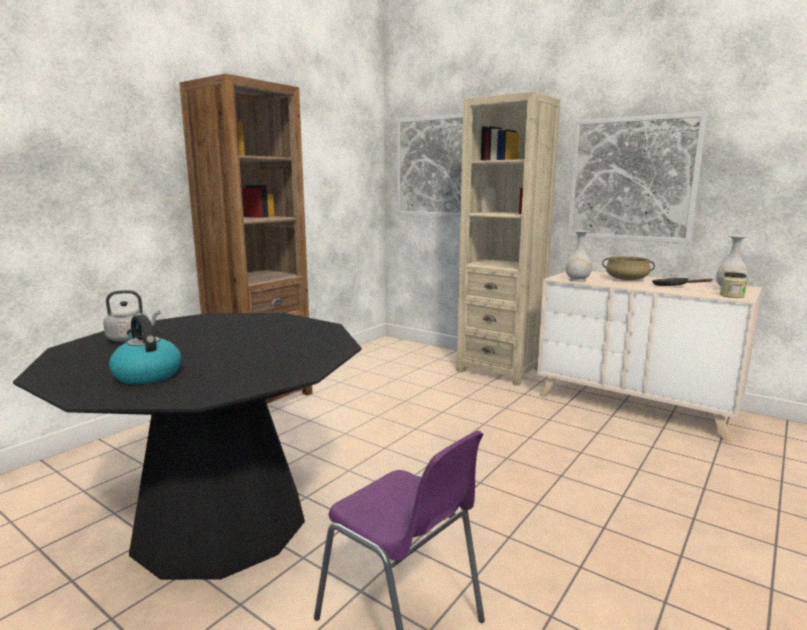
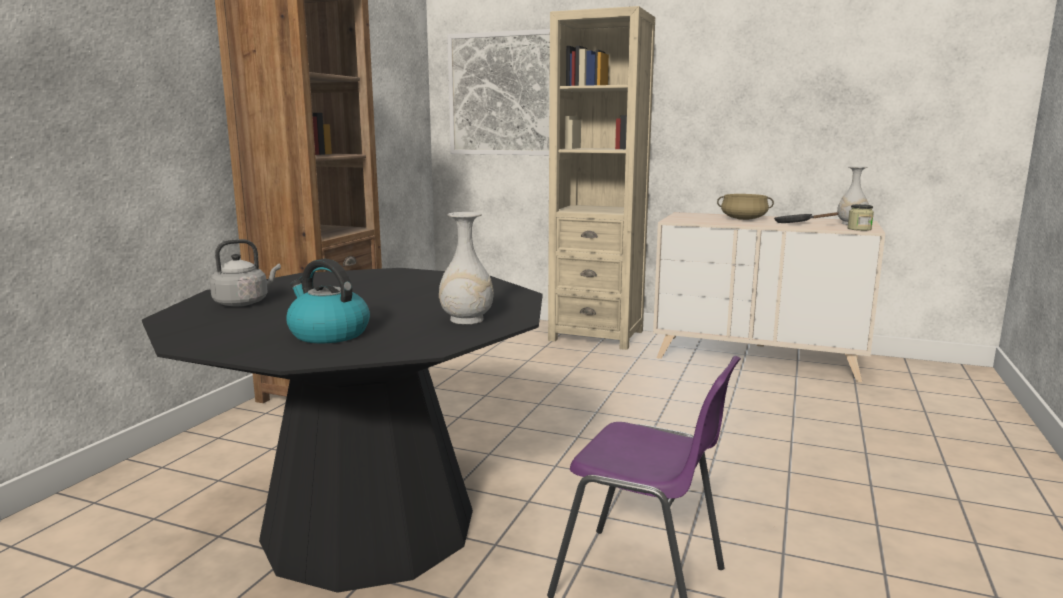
camera: 15 degrees left, 0 degrees up
(577, 280) = (695, 222): white vase -> white vase (466, 320)
(632, 179) = (738, 109): picture -> none

